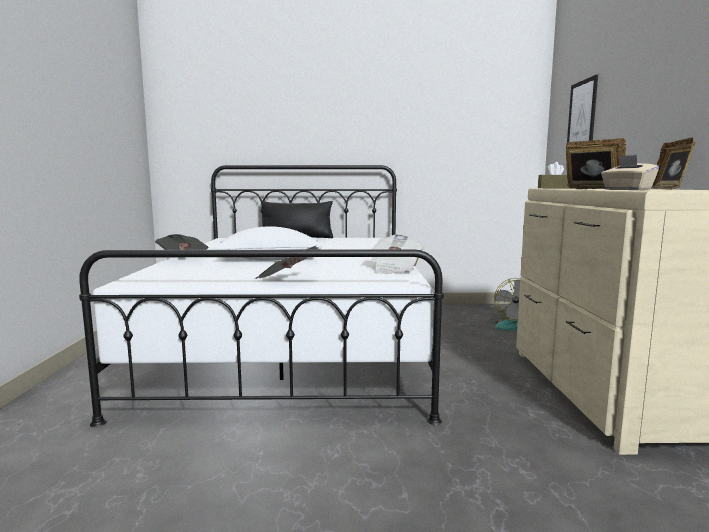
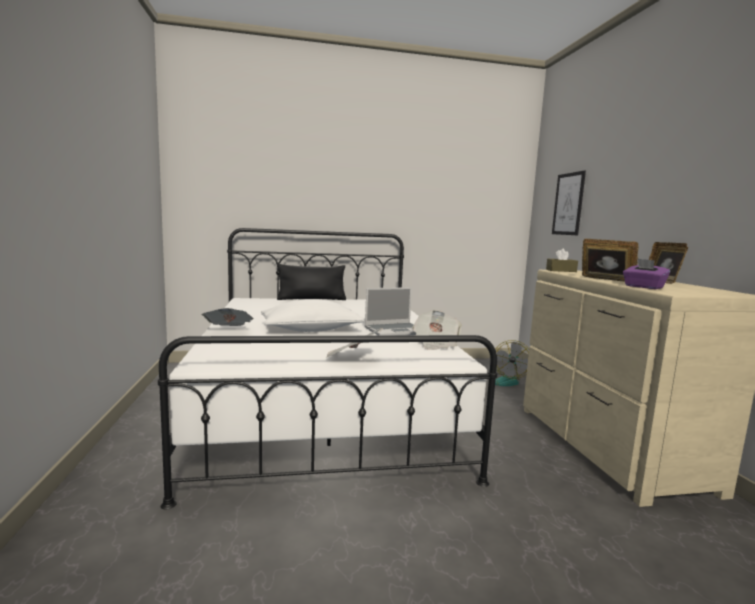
camera: 10 degrees left, 0 degrees up
(360, 260) = (395, 331): none -> laptop
(627, 190) = (643, 287): beige tissue box -> purple tissue box

